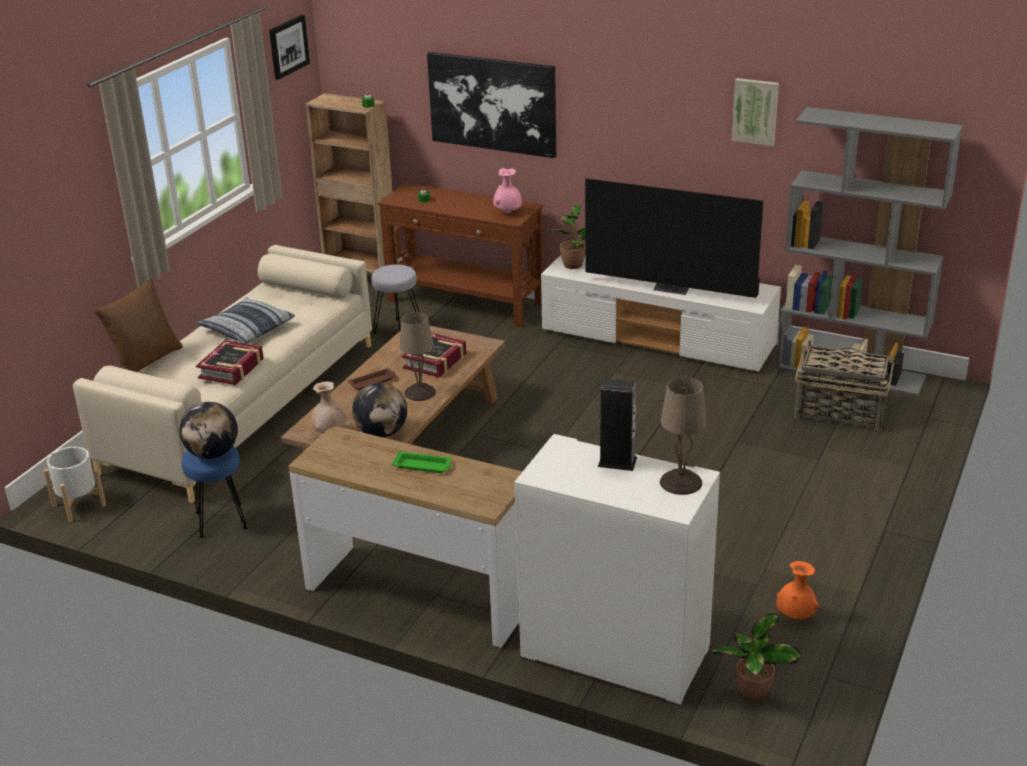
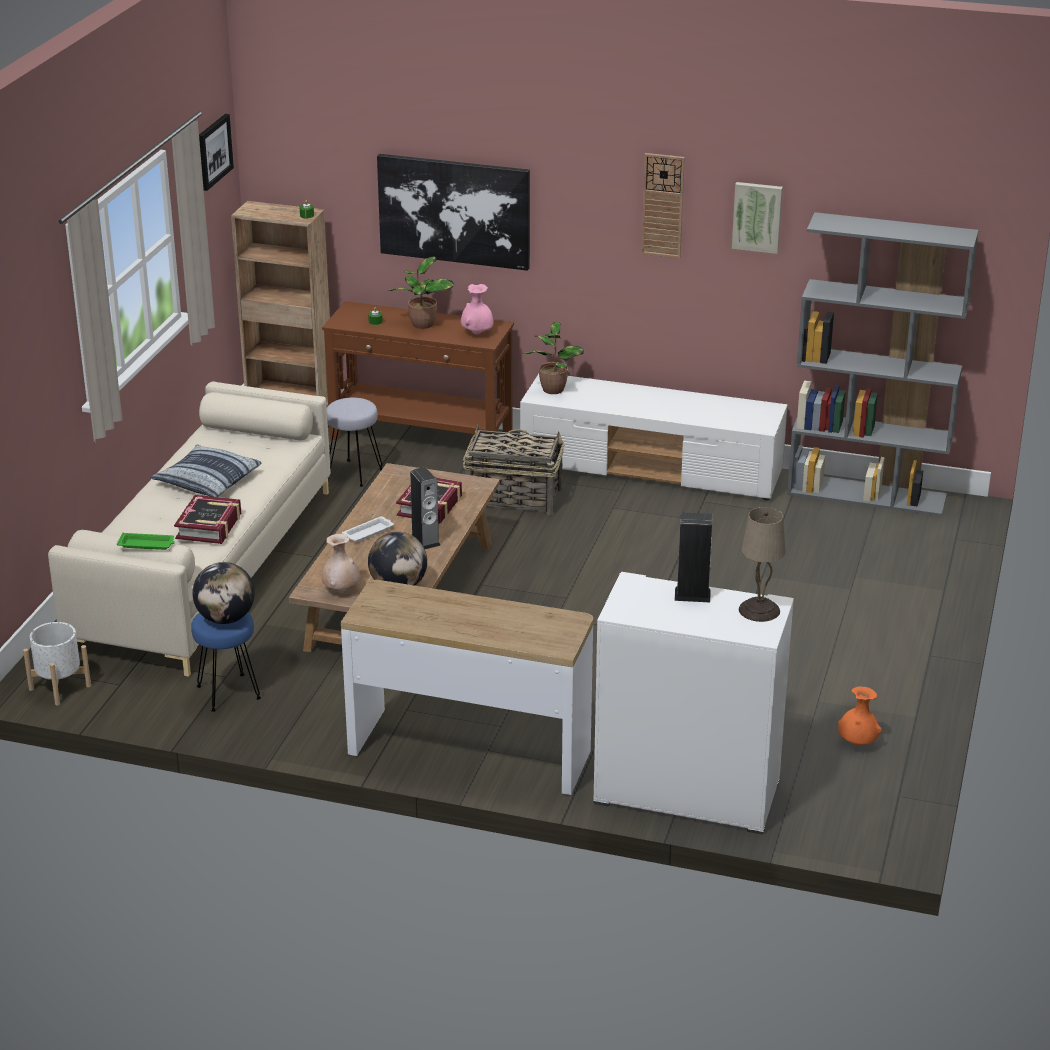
camera: 10 degrees left, 0 degrees up
(146, 362) = (106, 524): brown pillow -> none
(373, 382) = (369, 532): brown tray -> white tray
(420, 392) = (425, 540): beige table lamp -> speaker
(423, 466) = (482, 613): green tray -> green tray (147, 544)
(671, 100) = (663, 205): none -> wall clock
(673, 287) = (671, 411): television -> none
(752, 693) = (829, 817): potted plant -> potted plant (422, 325)
(839, 411) = (862, 537): basket -> basket (512, 497)

